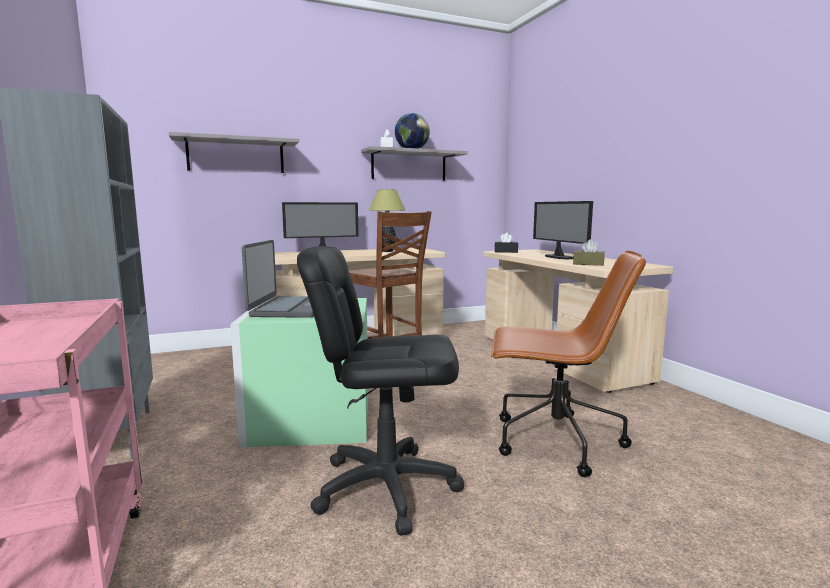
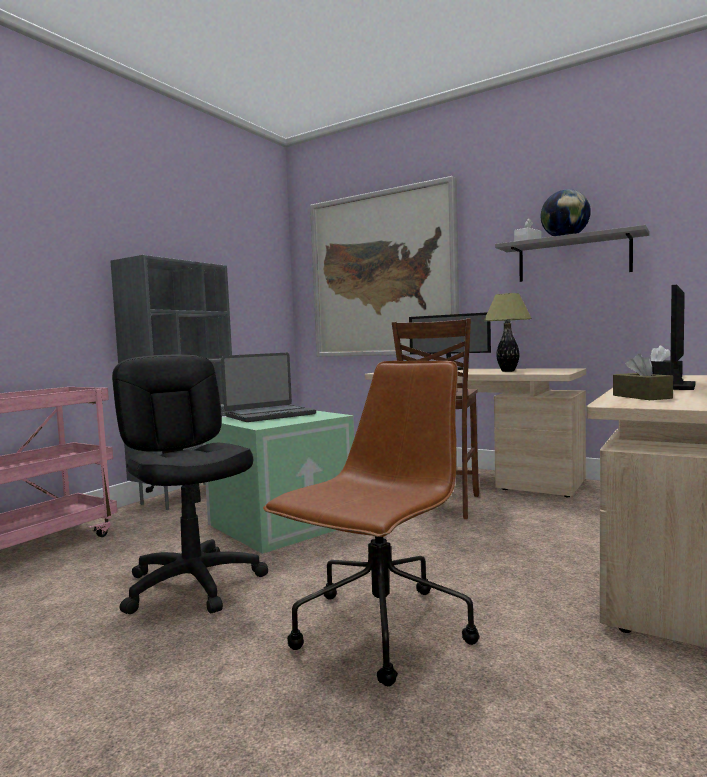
camera: 55 degrees right, 5 degrees down
(236, 156) = (382, 275): grey shelf -> picture
(554, 441) = (380, 631): brown office chair -> brown office chair turned 120 degrees counterclockwise

